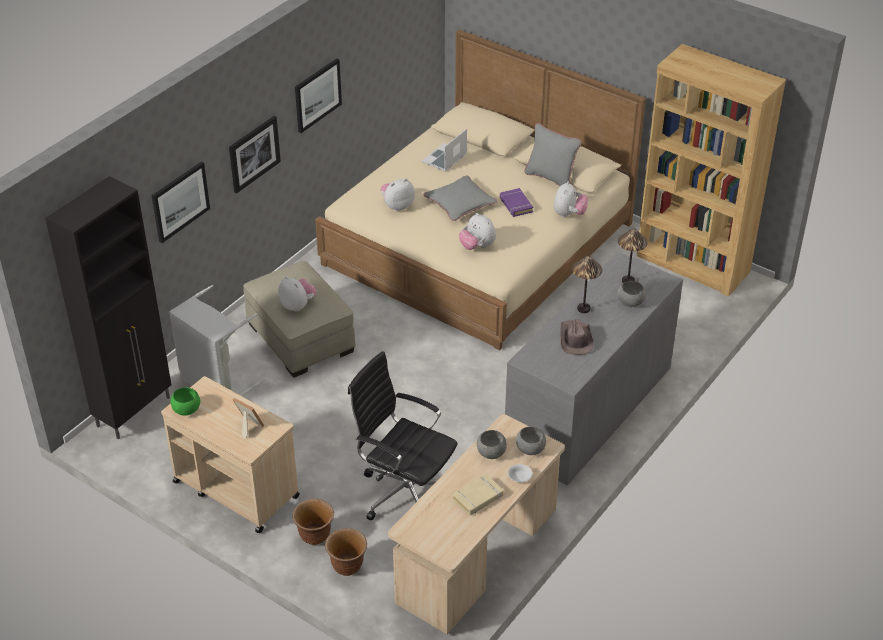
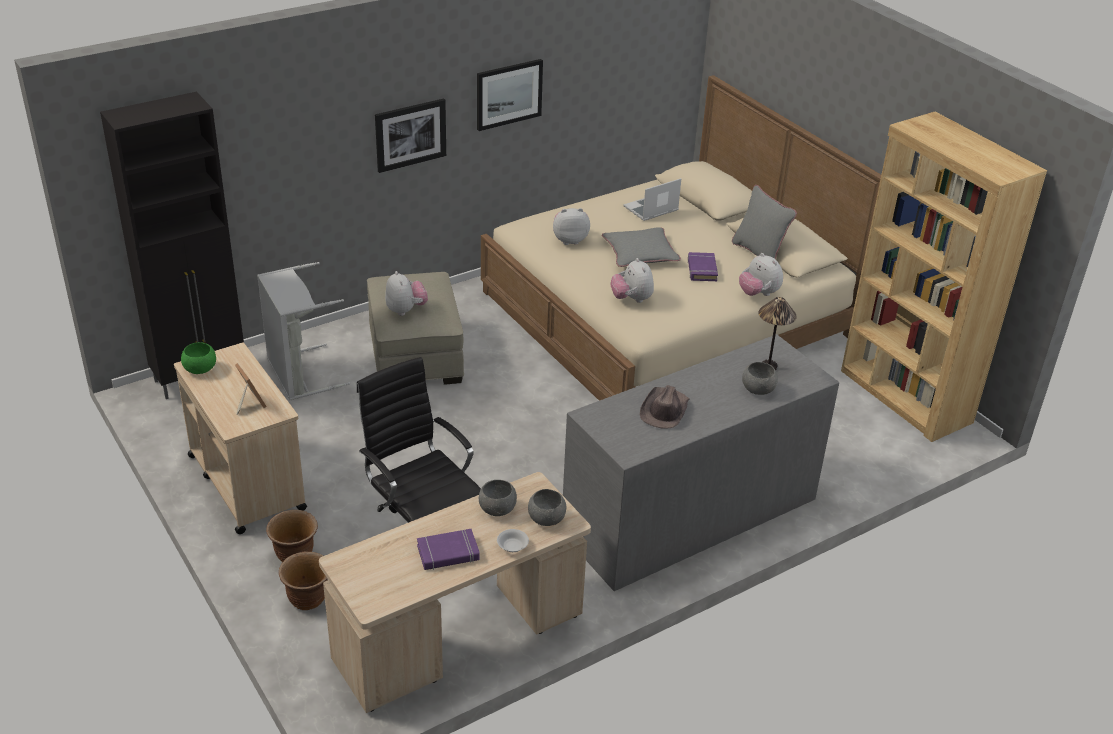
camera: 20 degrees right, 5 degrees down
(180, 201) = (299, 157): picture -> none
(478, 497) = (448, 553): beige book -> purple book
(569, 214) = (758, 294): plush toy -> plush toy turned 105 degrees clockwise
(583, 309) = (695, 381): table lamp -> none

